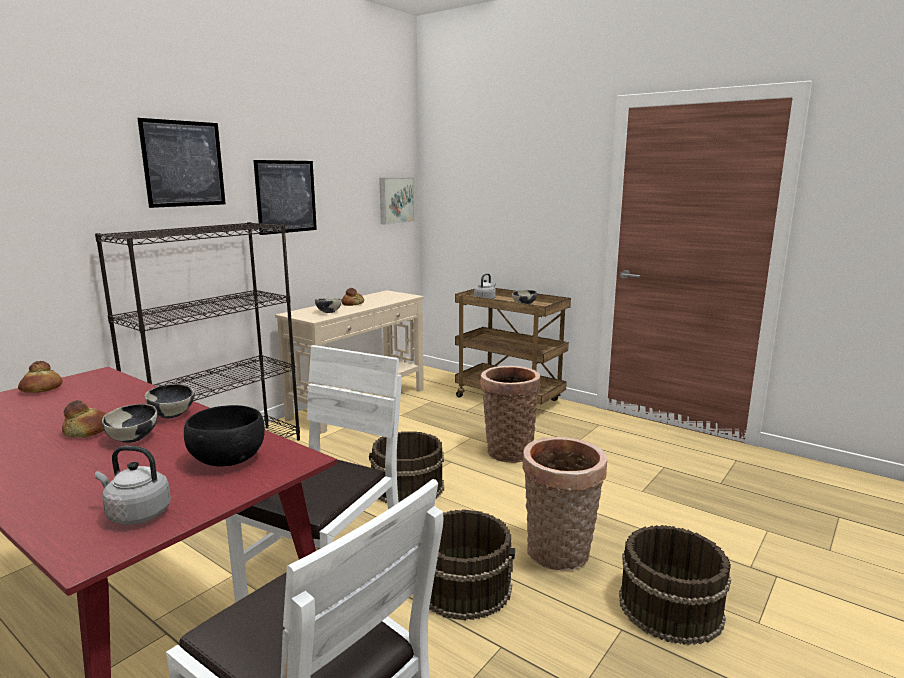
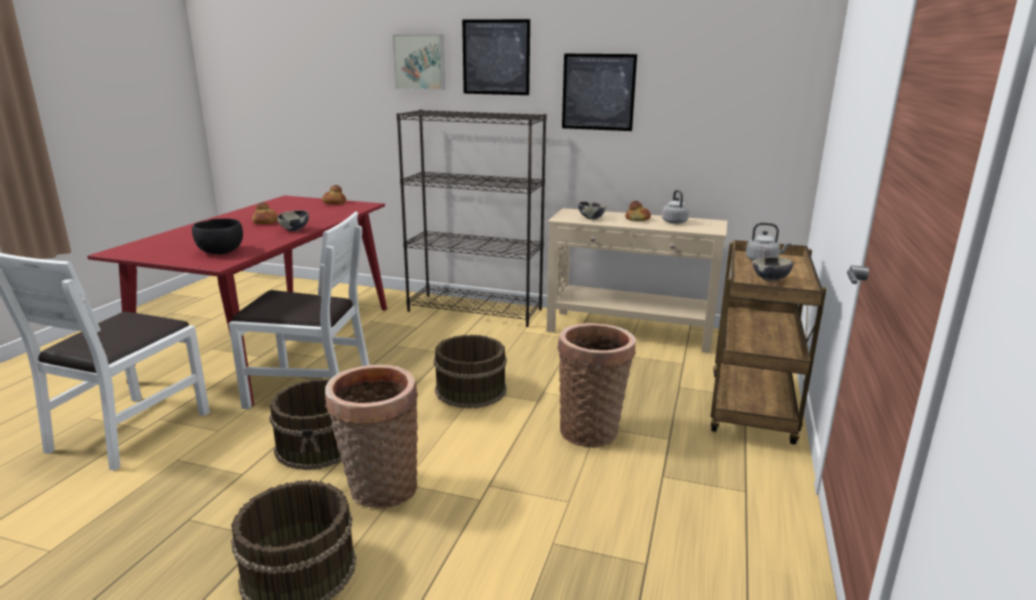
camera: 70 degrees right, 5 degrees up
(134, 438) = (255, 231): bowl -> none
(136, 514) = (154, 250): grey kettle -> grey kettle (674, 221)
(395, 200) = (773, 107): picture -> picture (420, 62)

